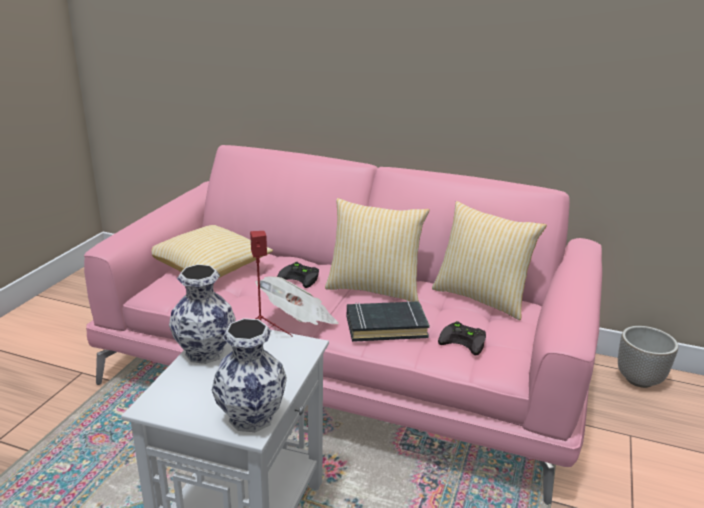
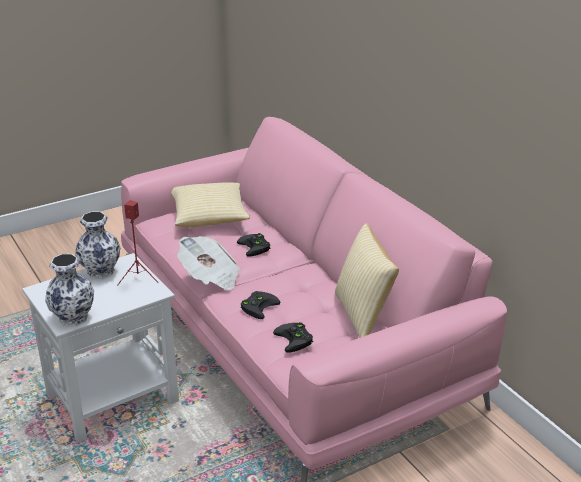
camera: 40 degrees right, 5 degrees up
(374, 288) = (296, 276): pillow -> none
(386, 326) = (258, 306): black book -> black game controller
(639, 379) = (523, 462): planter -> none

